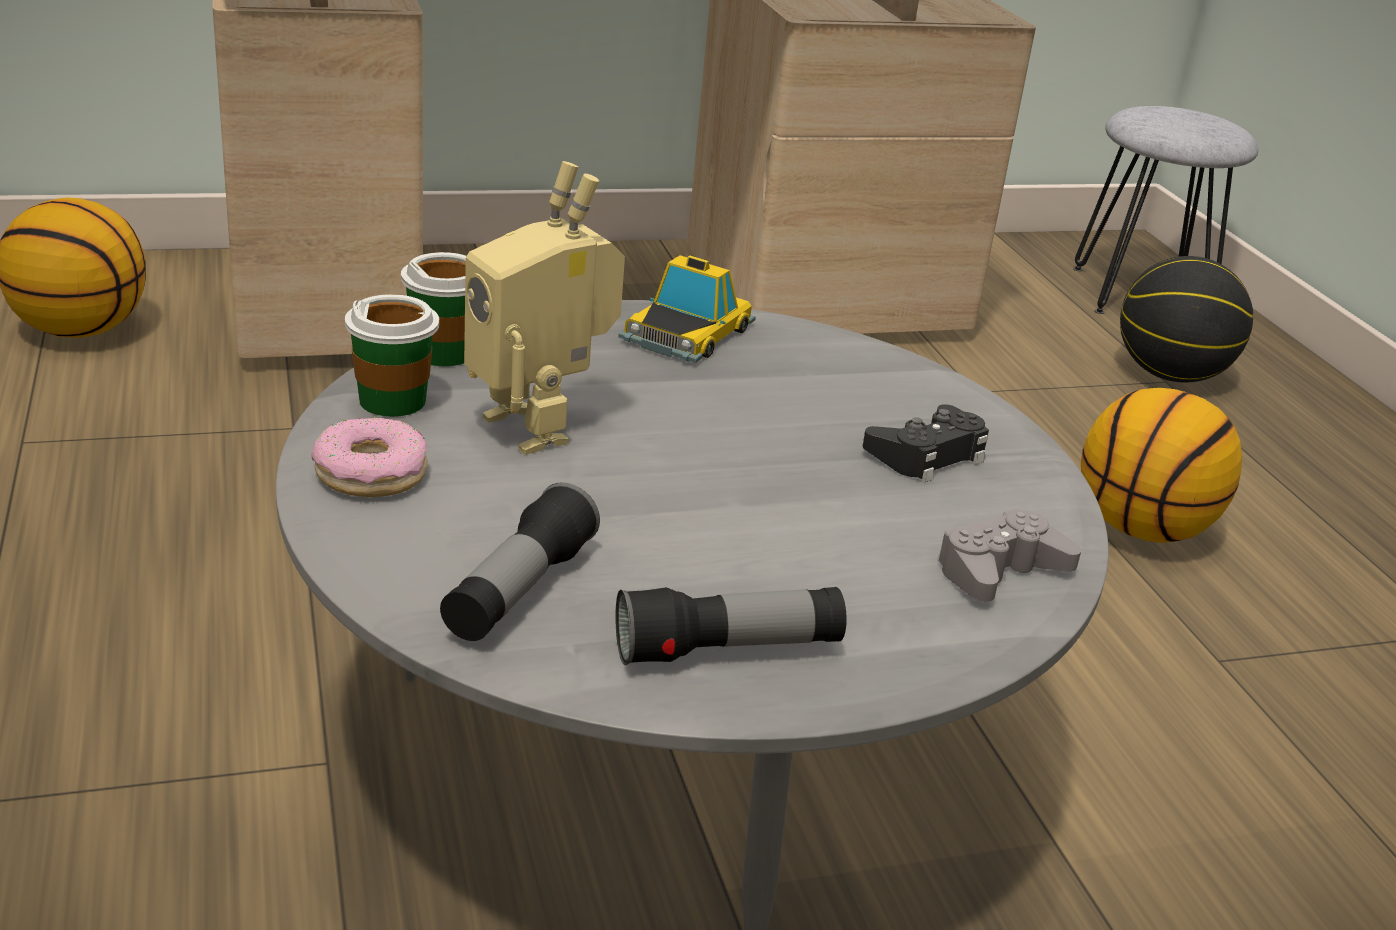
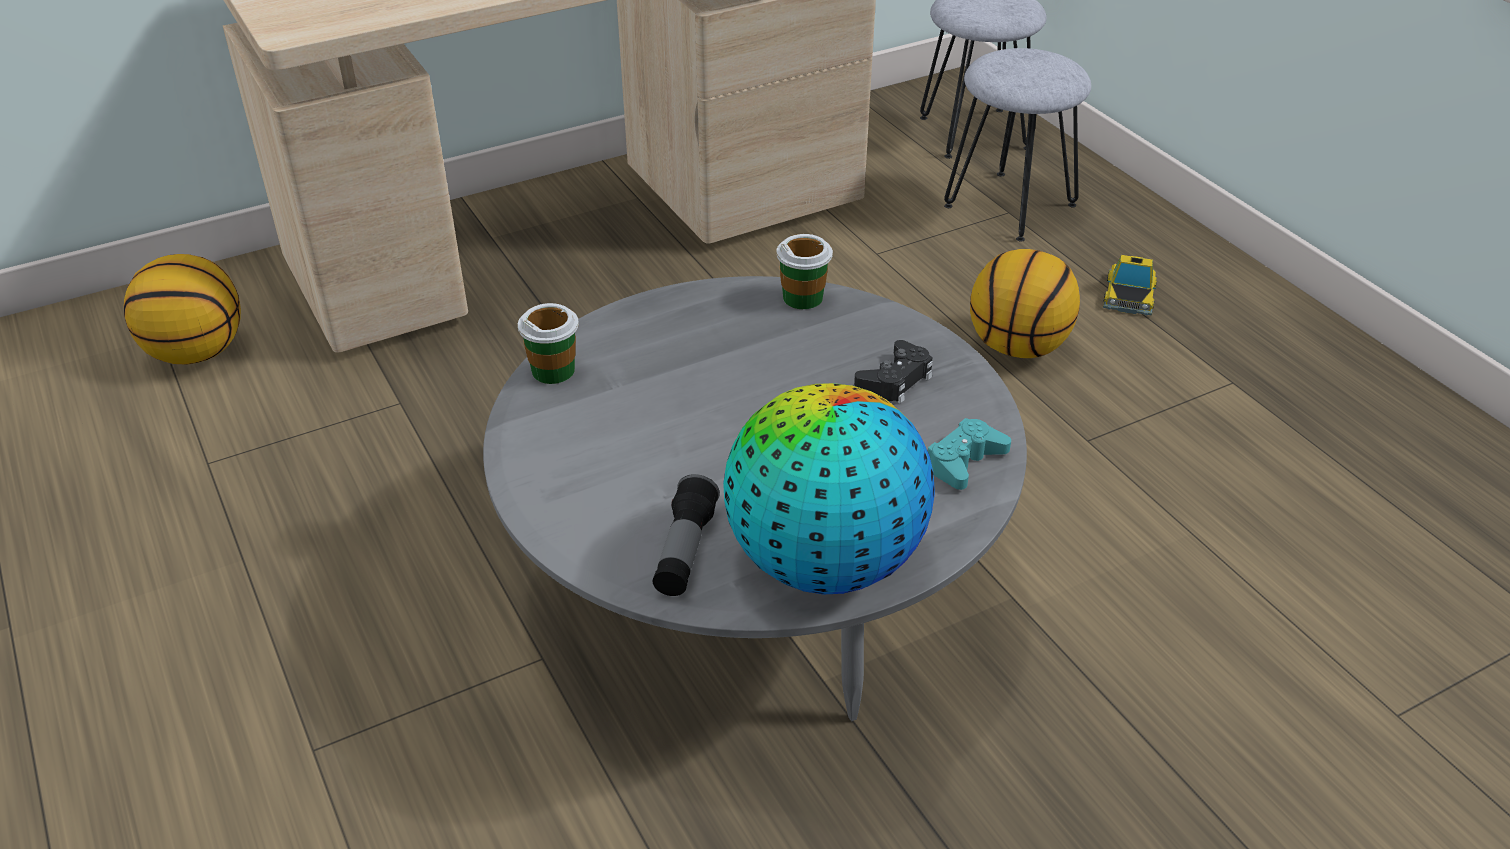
camera: 10 degrees left, 10 degrees up
(371, 473) = (554, 485): donut -> none
(393, 401) = (539, 421): cup -> cup (803, 297)
(539, 426) = (643, 418): toy robot -> none
(687, 332) = (707, 311): toy car -> toy car (1129, 294)
(728, 650) = (823, 562): flashlight -> globe
(1000, 570) = (964, 461): grey game controller -> turquoise game controller
(1170, 375) = (1011, 206): basketball -> grey stool

